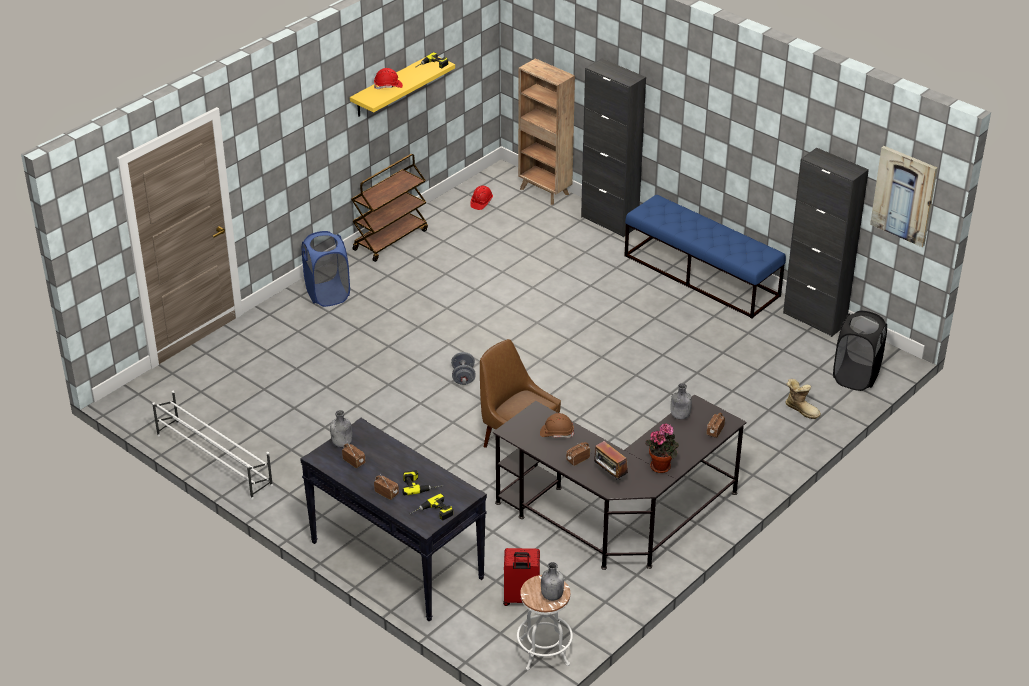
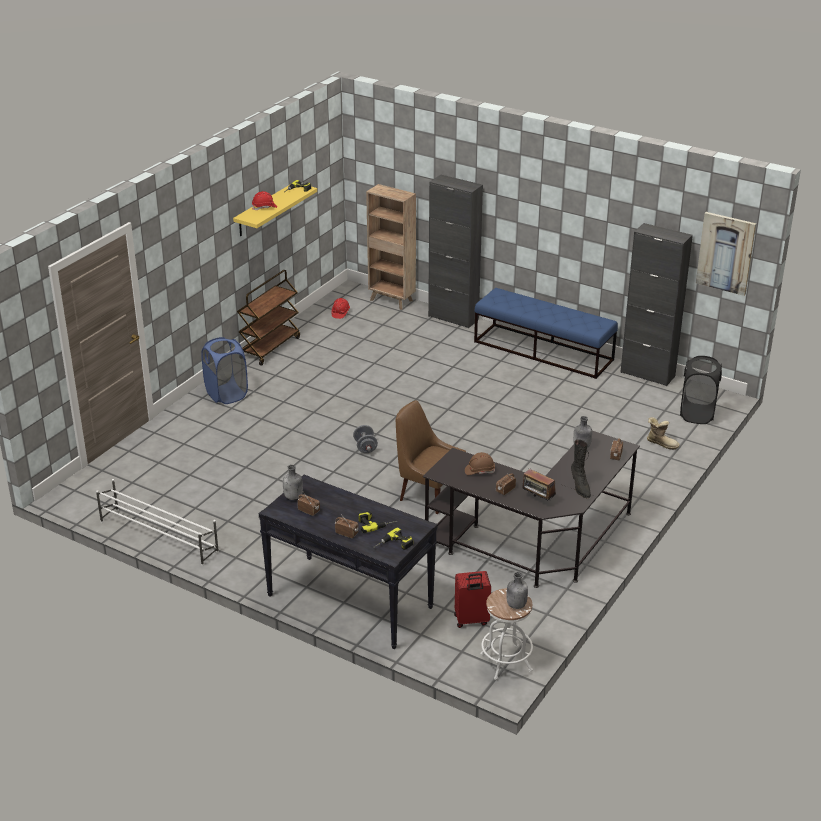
camera: 10 degrees left, 5 degrees down
(662, 466) = (580, 487): potted plant -> black boot

